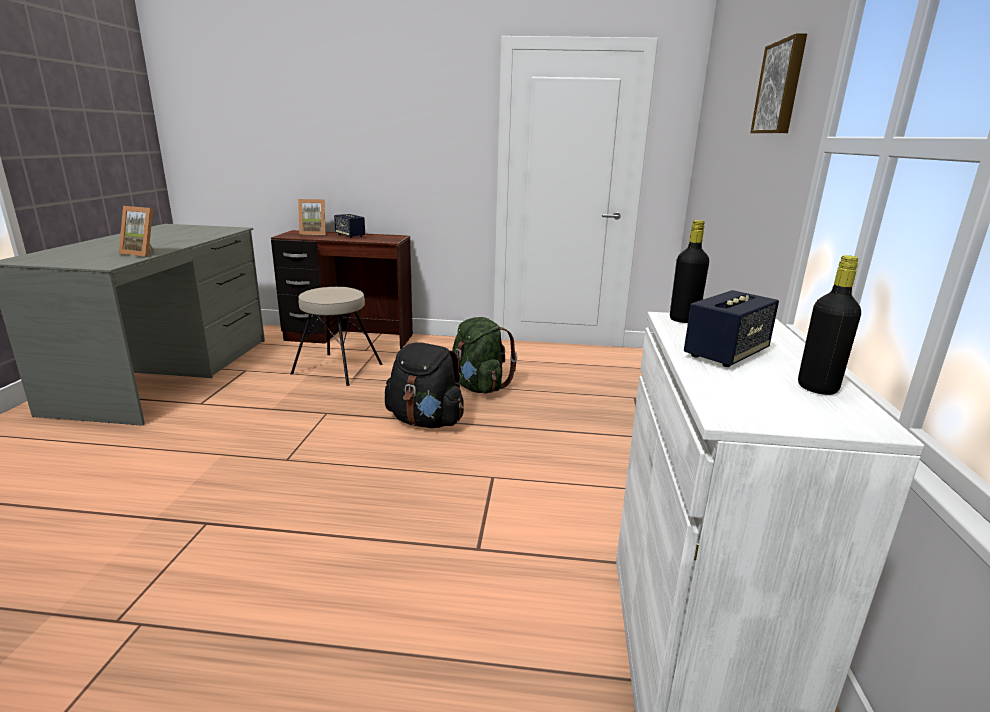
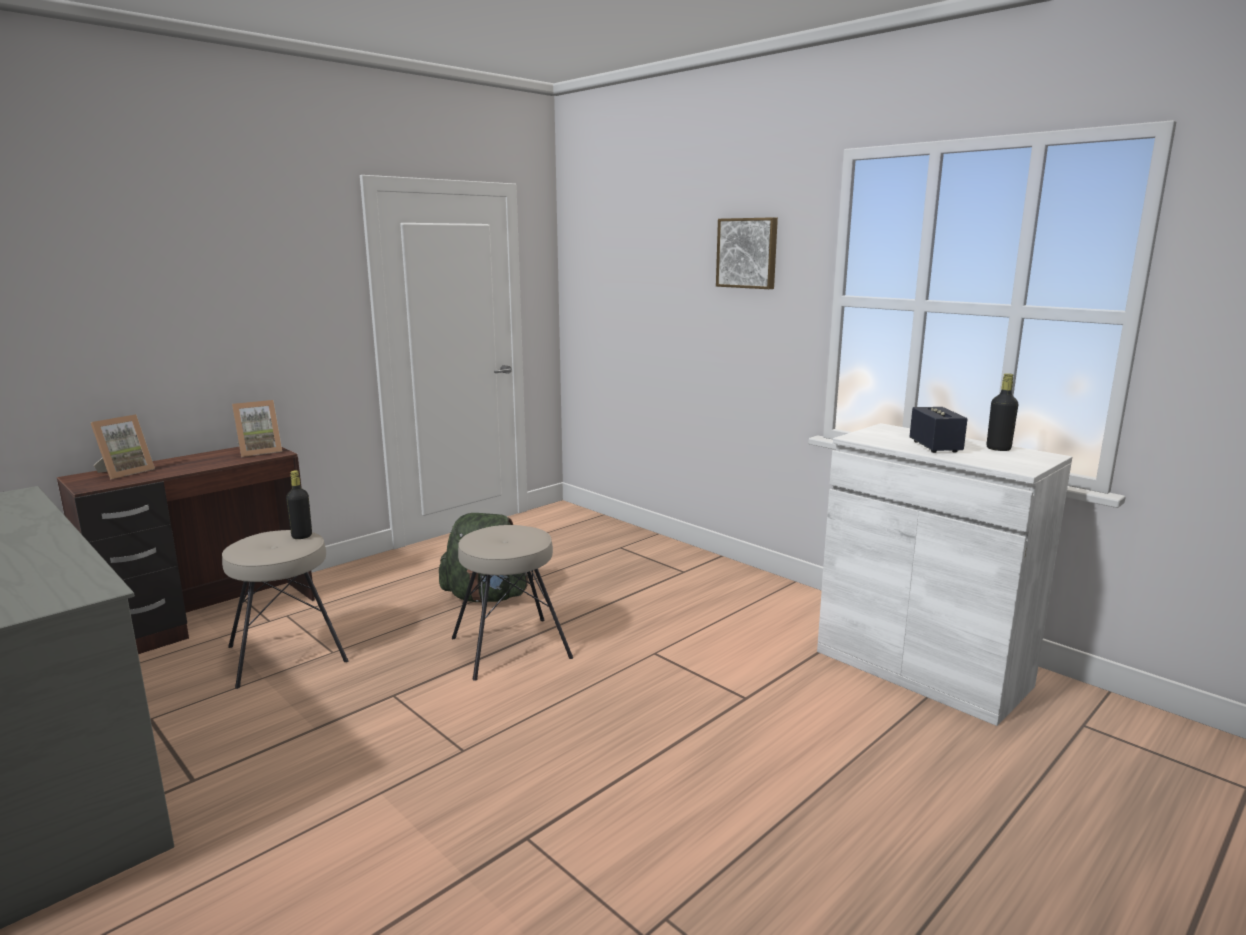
camera: 50 degrees left, 5 degrees down
(144, 253) = (64, 563): picture frame -> picture frame (259, 452)
(350, 235) = (192, 461): speaker -> none
(426, 421) = (510, 647): black backpack -> beige stool
(683, 319) = (862, 436): black bottle -> black bottle (302, 536)

